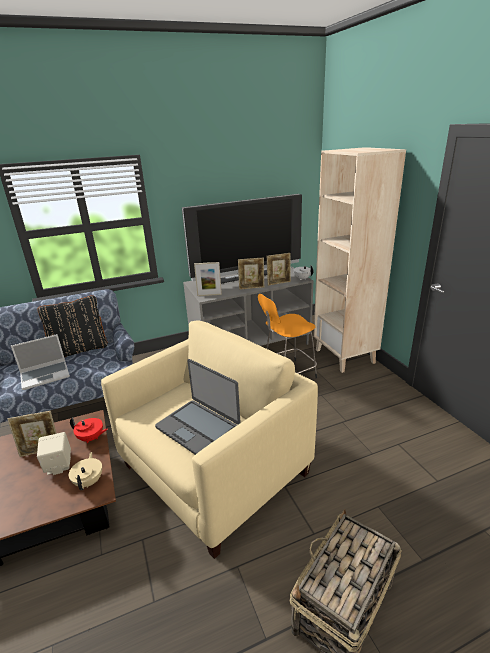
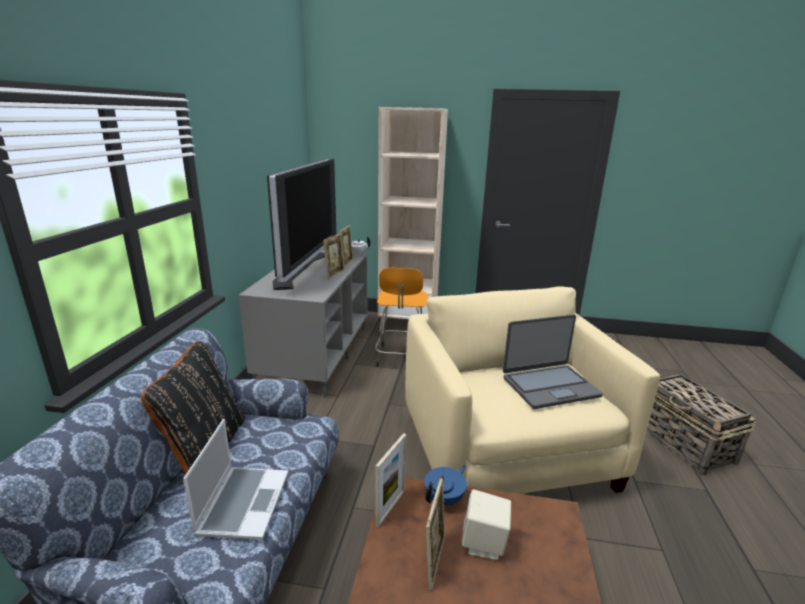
camera: 60 degrees left, 5 degrees down
(89, 481) = (534, 517): beige teapot -> none
(91, 438) = (445, 499): red teapot -> blue teapot
(209, 295) = (313, 293): picture frame -> picture frame (390, 508)

